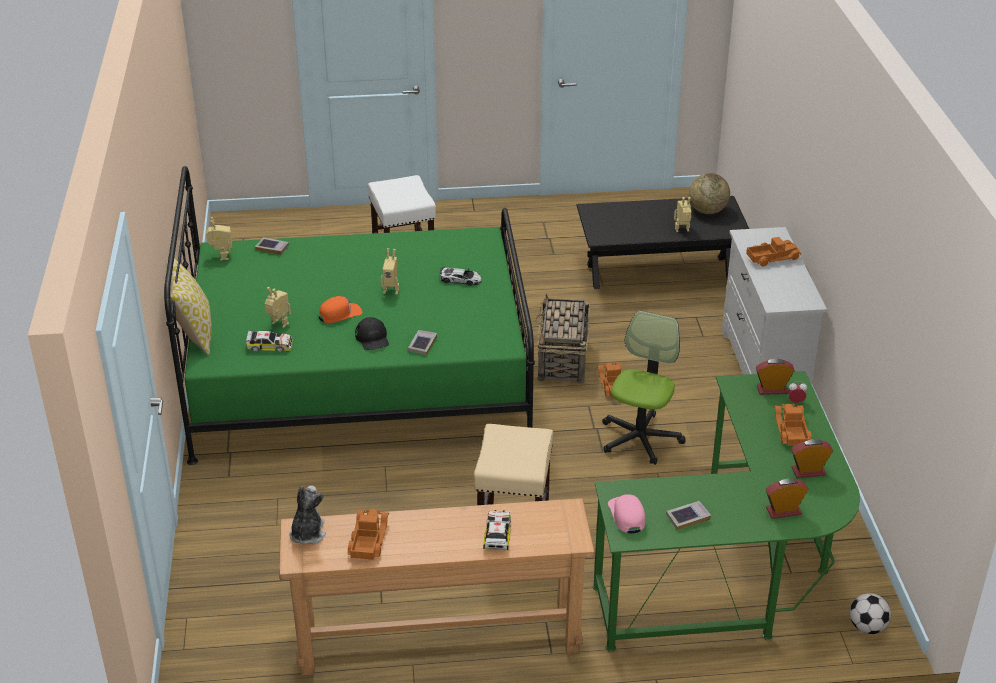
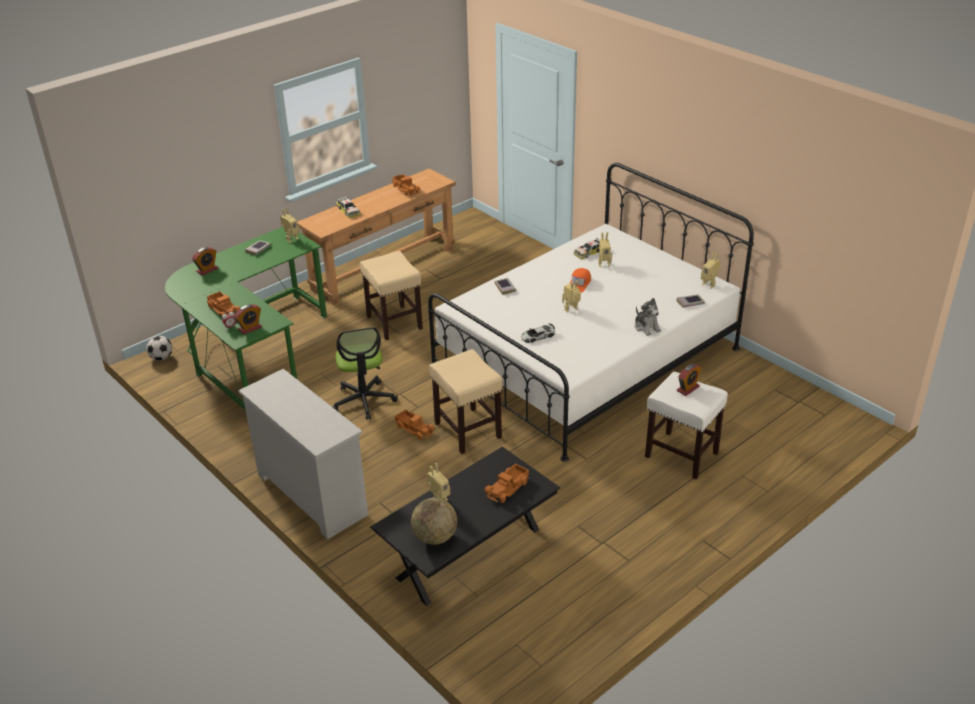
camera: 145 degrees right, 0 degrees up
(193, 334) = (640, 241): pillow -> none
(307, 533) = (436, 181): plush toy -> plush toy (646, 327)
(359, 375) = (586, 359): green bed -> white bed
(372, 338) = (539, 279): black cap -> none
(562, 361) = (467, 430): basket -> beige stool
(626, 515) = (291, 239): pink cap -> toy robot
(772, 257) = (307, 418): toy truck -> toy truck (508, 488)
(808, 471) = (202, 293): alarm clock -> alarm clock (688, 389)

